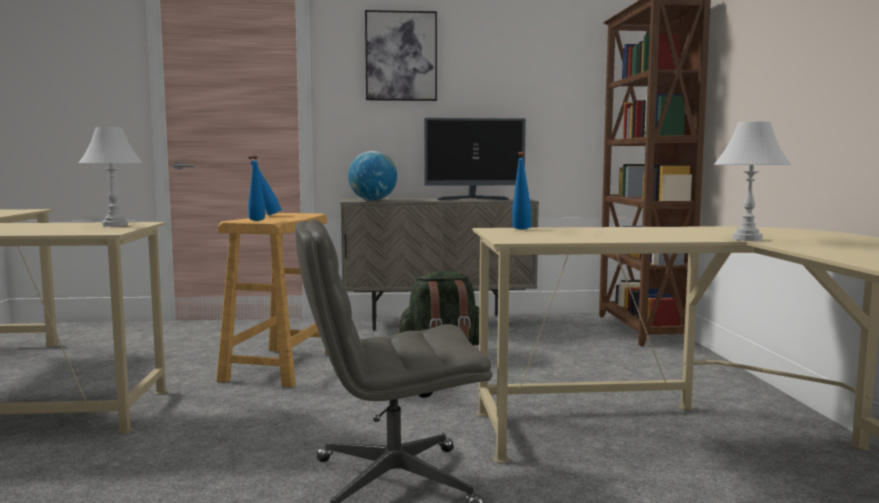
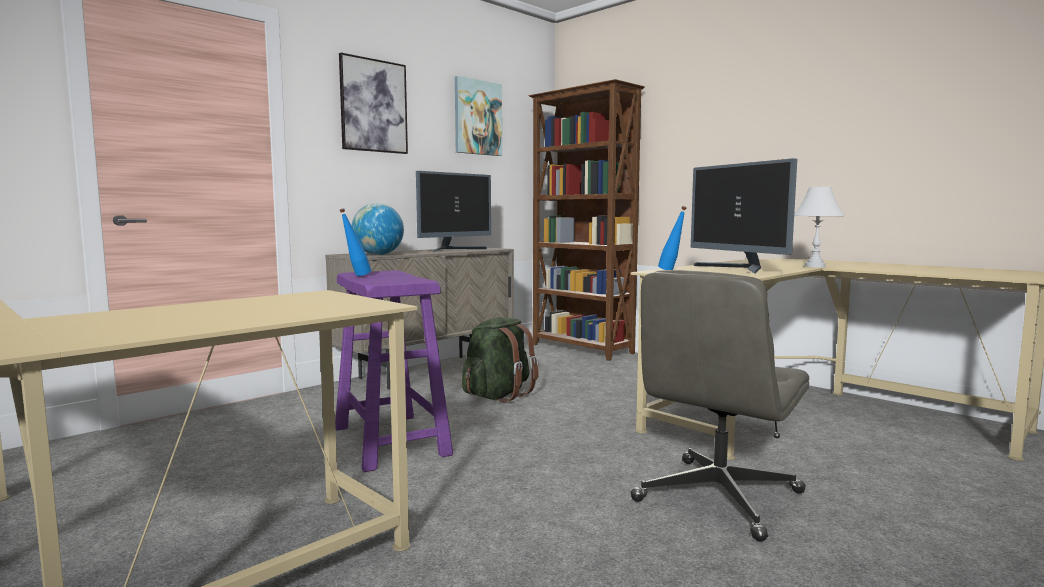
camera: 40 degrees left, 0 degrees up
(114, 225) = (312, 298): white table lamp -> none
(257, 220) = (400, 281): blue bottle -> none
(280, 367) = (390, 441): beige stool -> purple stool
(532, 55) = (477, 117): none -> picture
(612, 234) = (739, 269): none -> monitor

